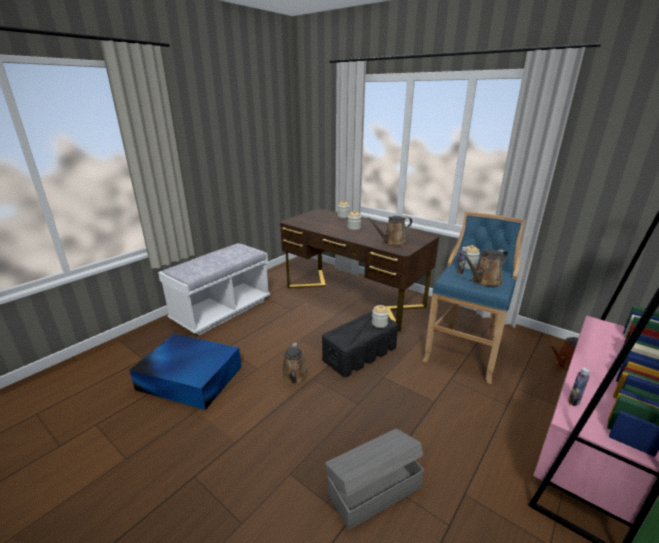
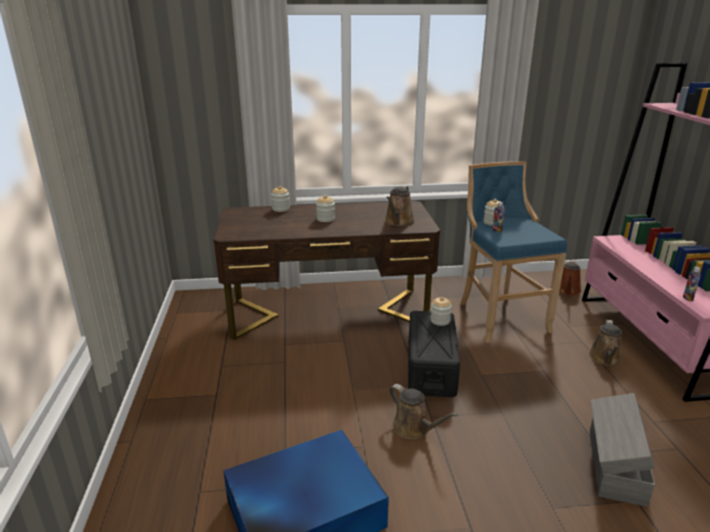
camera: 45 degrees left, 0 degrees up
(222, 310) = (193, 413): white bench -> none
(484, 281) = (527, 232): brown watering can -> brown watering can (605, 359)

